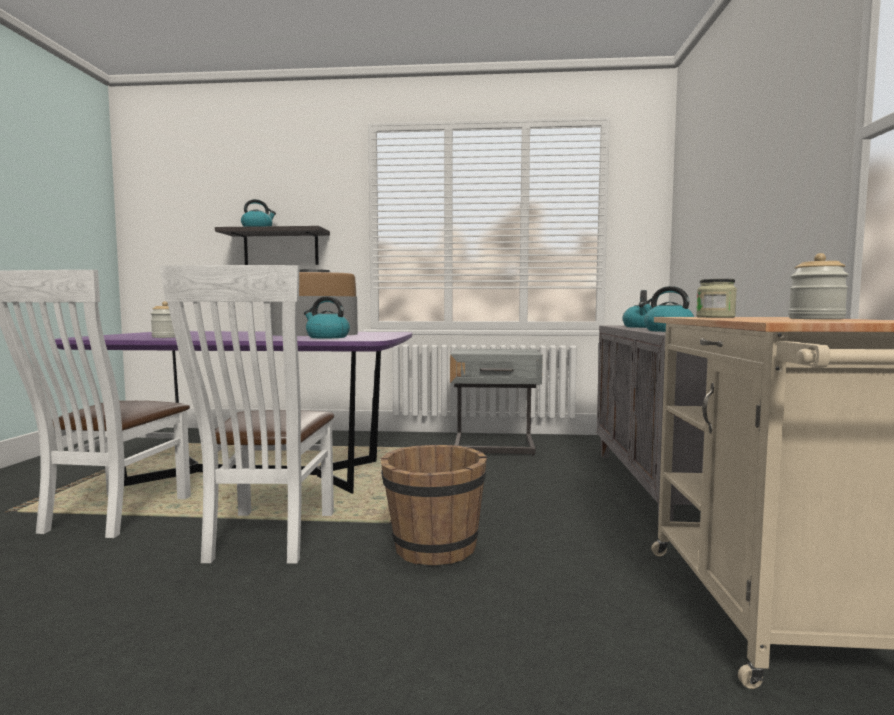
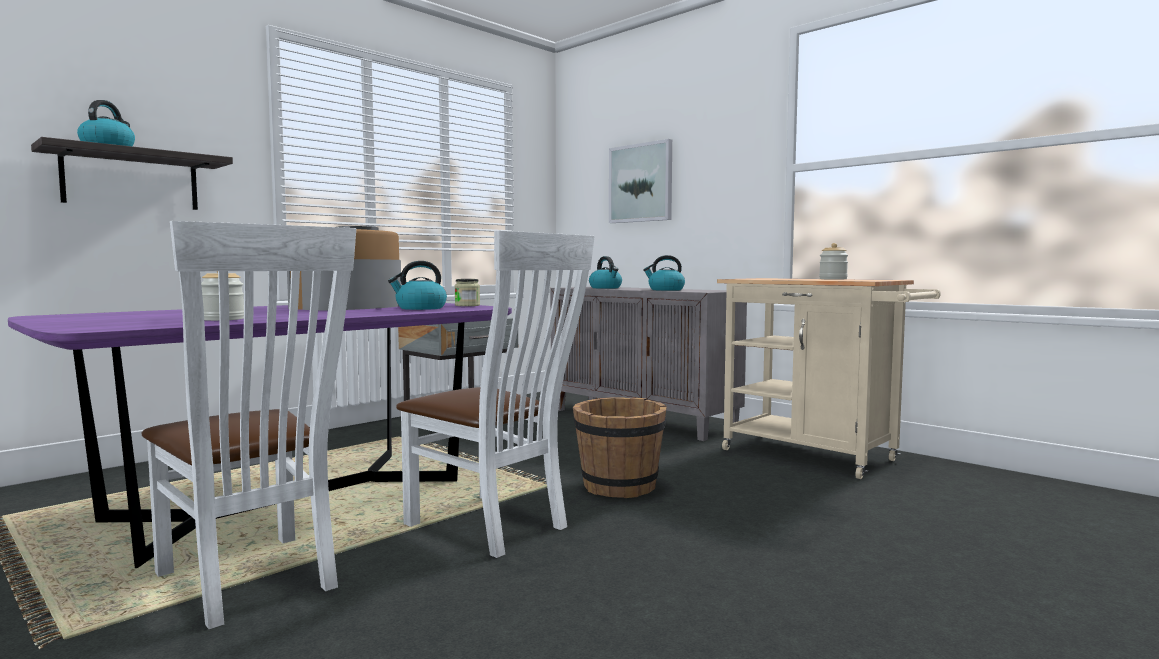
camera: 50 degrees left, 0 degrees up
(715, 317) = (771, 279): jar -> jar (467, 305)
(722, 197) = (641, 183): none -> picture

